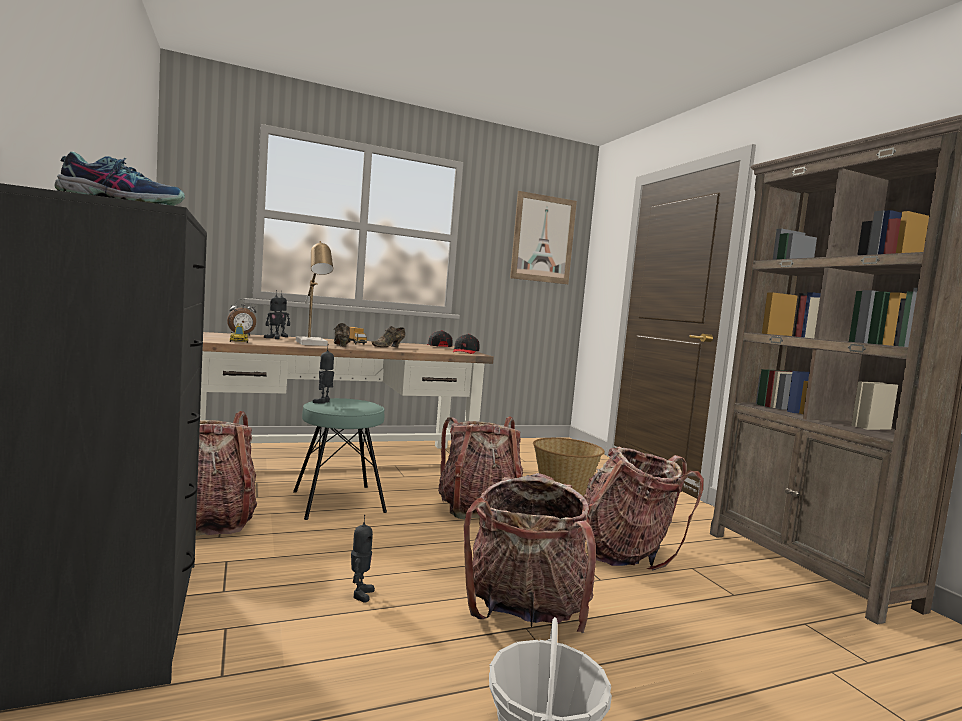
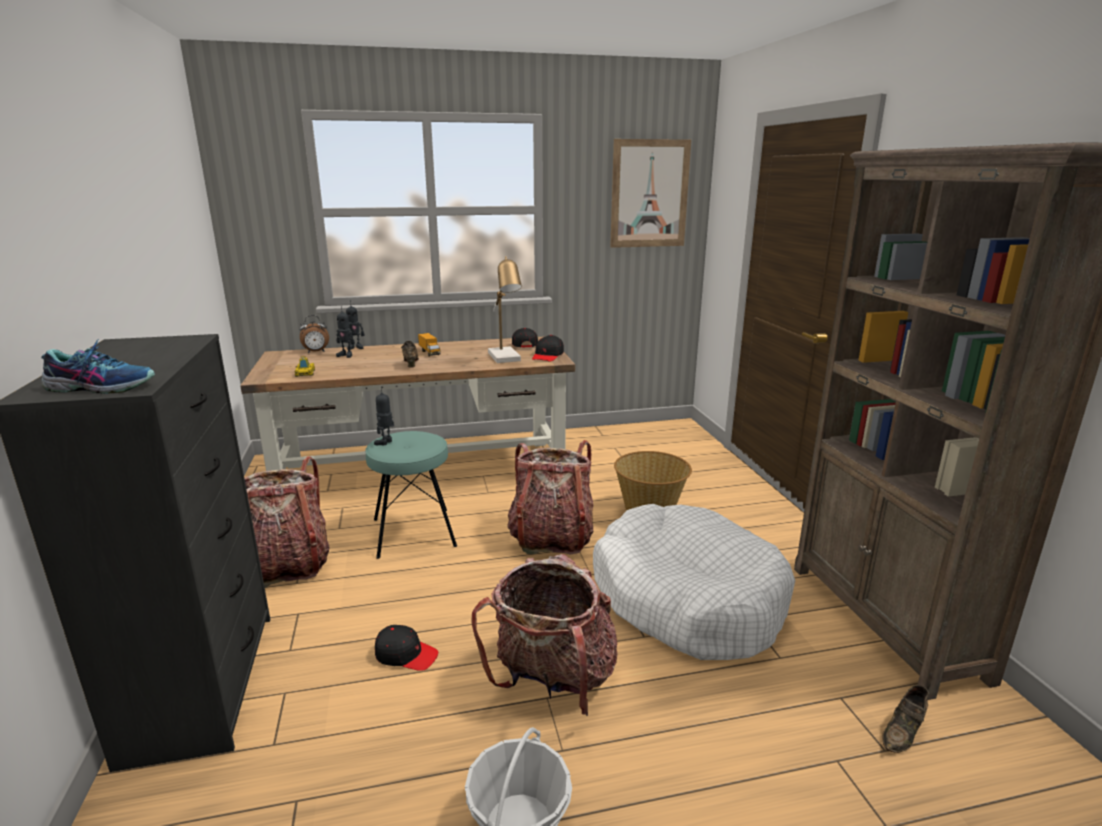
camera: 10 degrees right, 15 degrees up
(313, 344) = (381, 365): table lamp -> table lamp (506, 358)
(360, 594) = (406, 655): toy robot -> black cap
(389, 347) = (464, 357): brown shoe -> brown shoe (904, 732)
(626, 552) = (687, 598): backpack -> white dog bed

